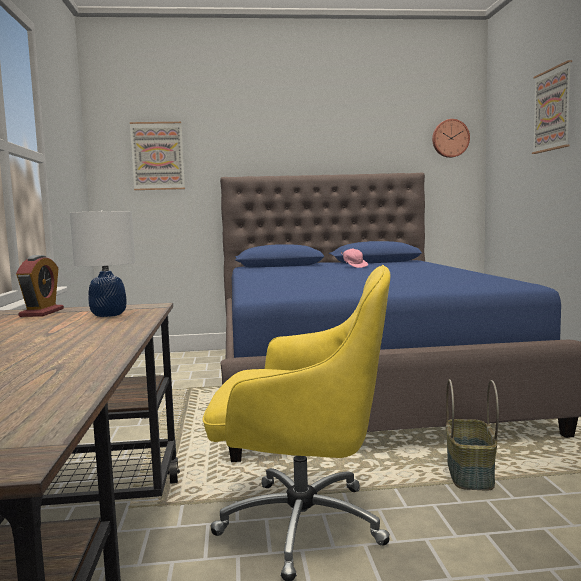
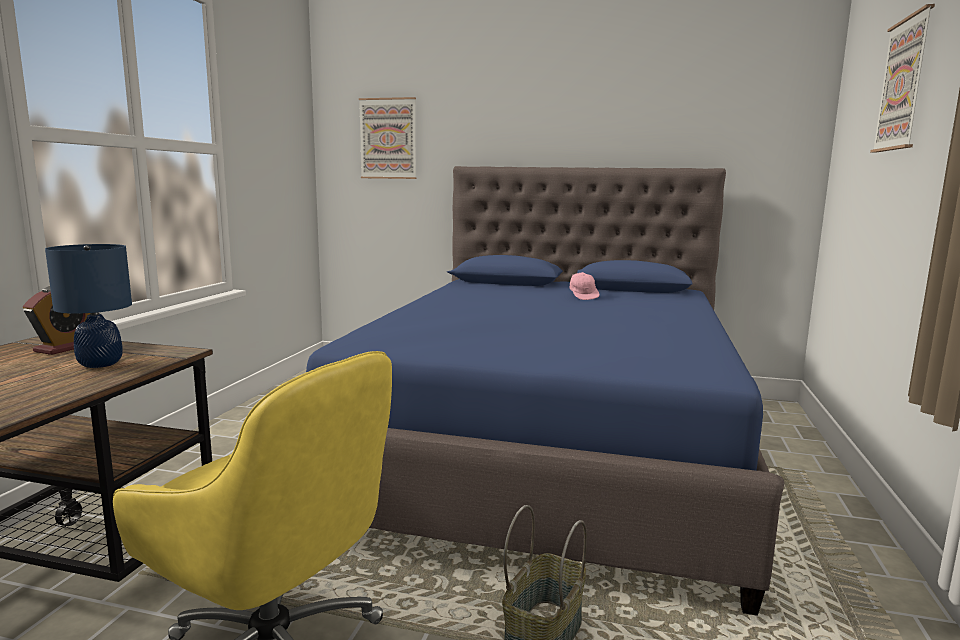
camera: 20 degrees right, 5 degrees up
(110, 315) = (101, 365): white table lamp -> blue table lamp
(450, 138) = (775, 119): wall clock -> none

